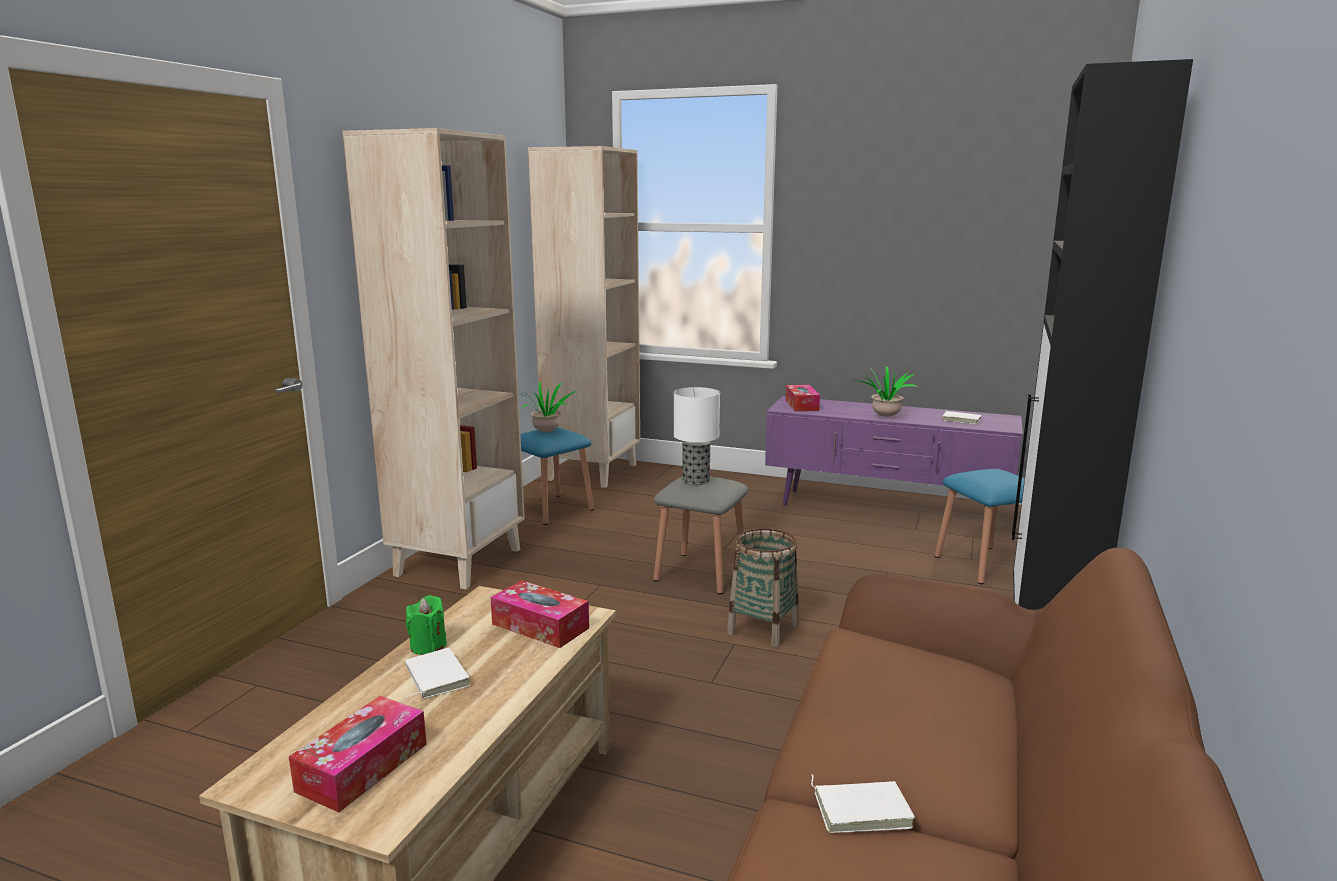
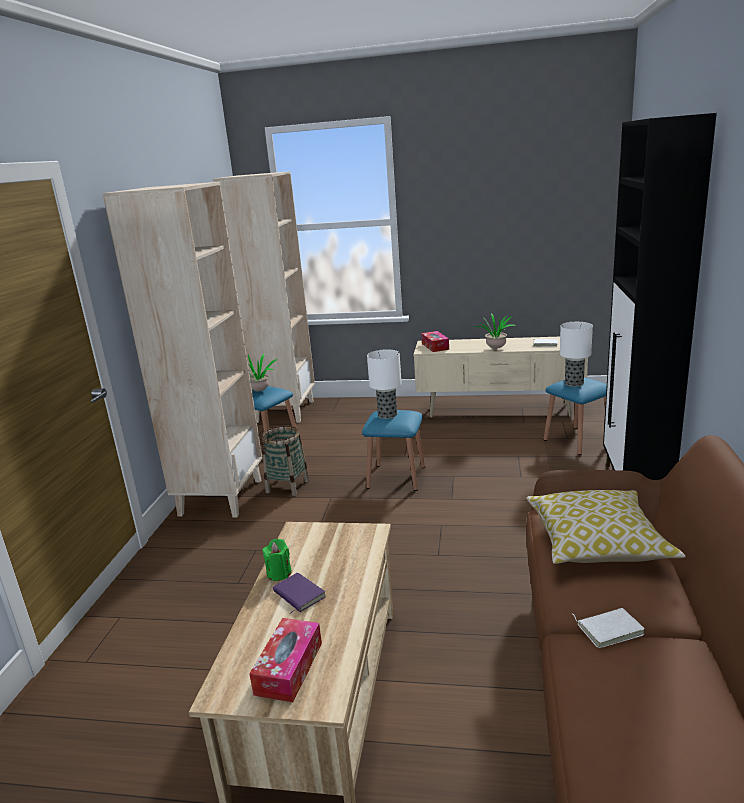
camera: 10 degrees left, 5 degrees up
(434, 677) = (297, 595): white book -> purple book
(540, 626) = (347, 544): tissue box -> none
(701, 573) = (396, 477): grey stool -> blue stool
(763, 629) = (455, 511): basket -> basket (287, 486)
(885, 510) = (499, 411): purple tv stand -> beige tv stand
(906, 687) = (597, 543): none -> pillow
(985, 476) = (574, 383): none -> table lamp

